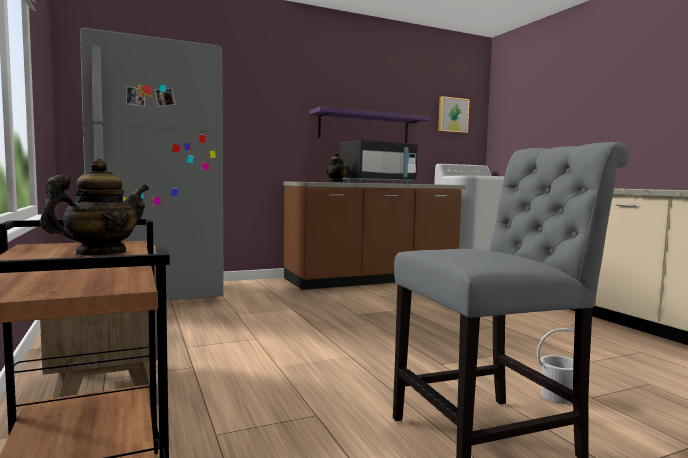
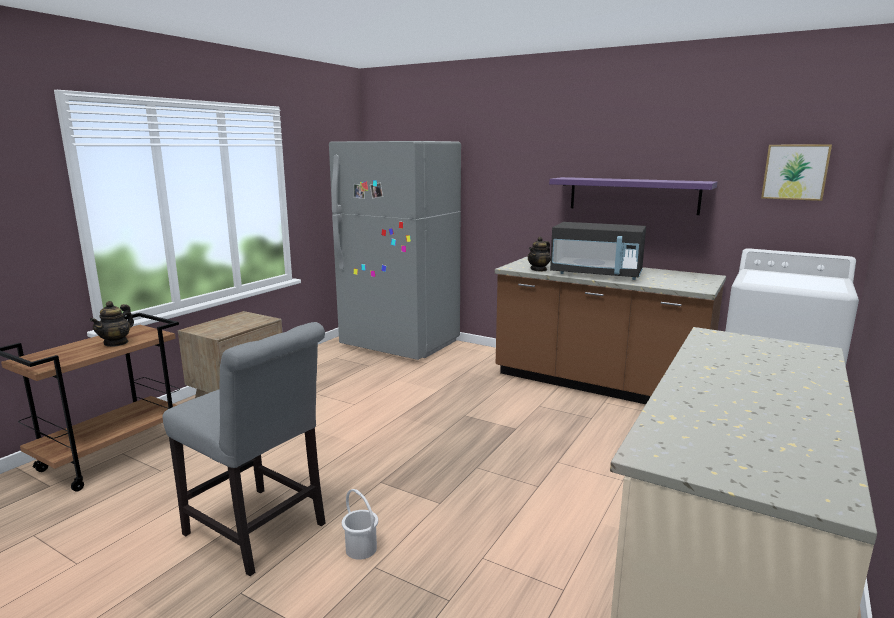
camera: 55 degrees right, 10 degrees up
(100, 254) = (116, 343): teapot -> teapot turned 105 degrees clockwise

